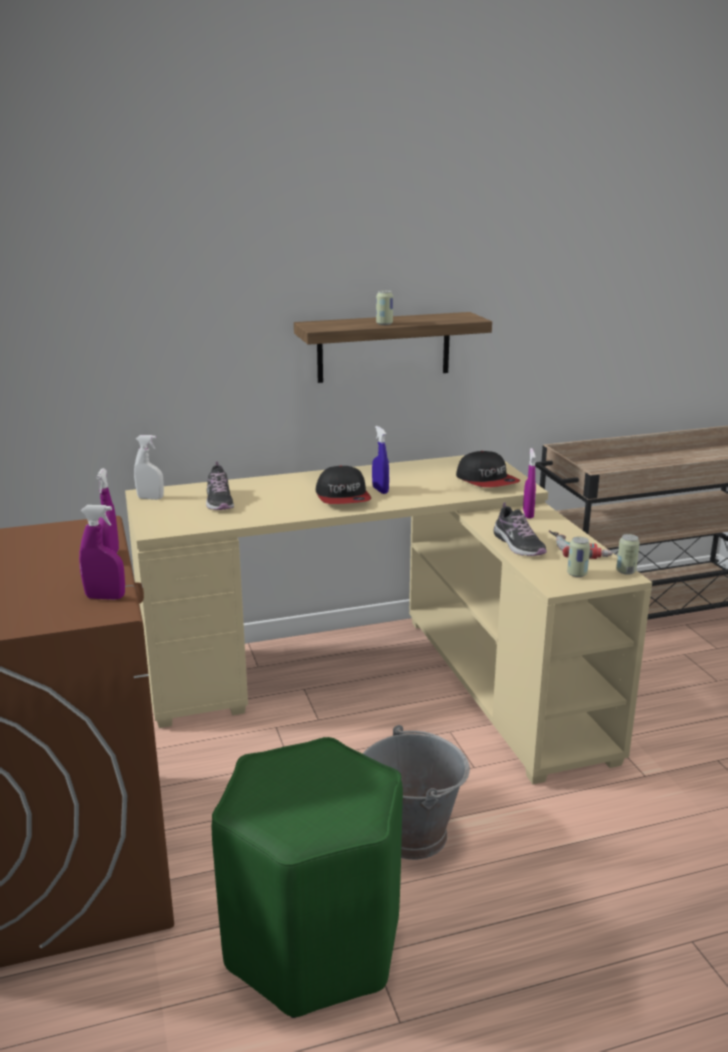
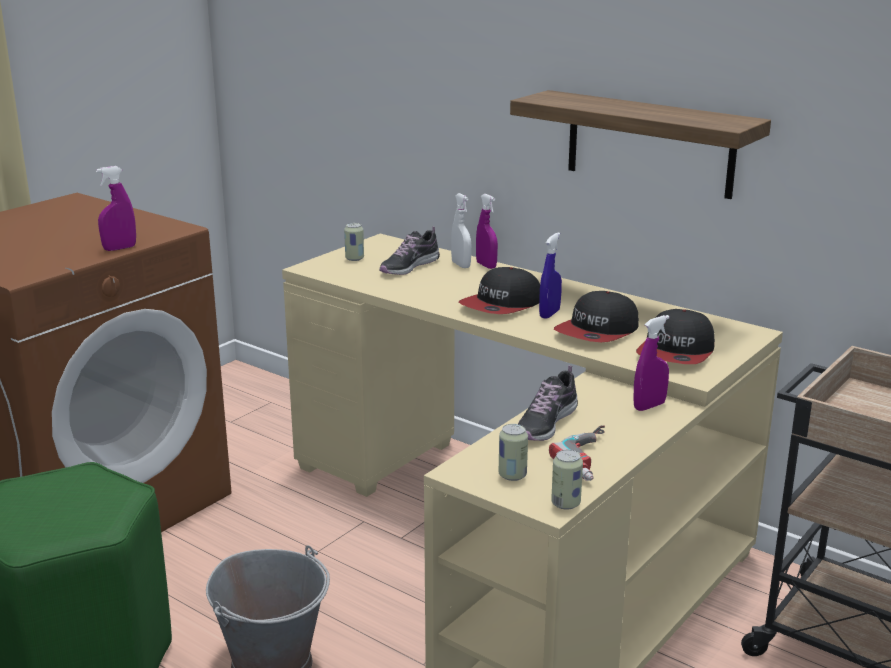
camera: 55 degrees right, 0 degrees up
(105, 597) = (39, 269): purple spray bottle -> purple spray bottle (486, 265)
(150, 498) = (375, 245): white spray bottle -> white spray bottle (461, 265)
(384, 324) = (611, 109): can -> can (354, 258)
(428, 488) = (597, 331): none -> cap

